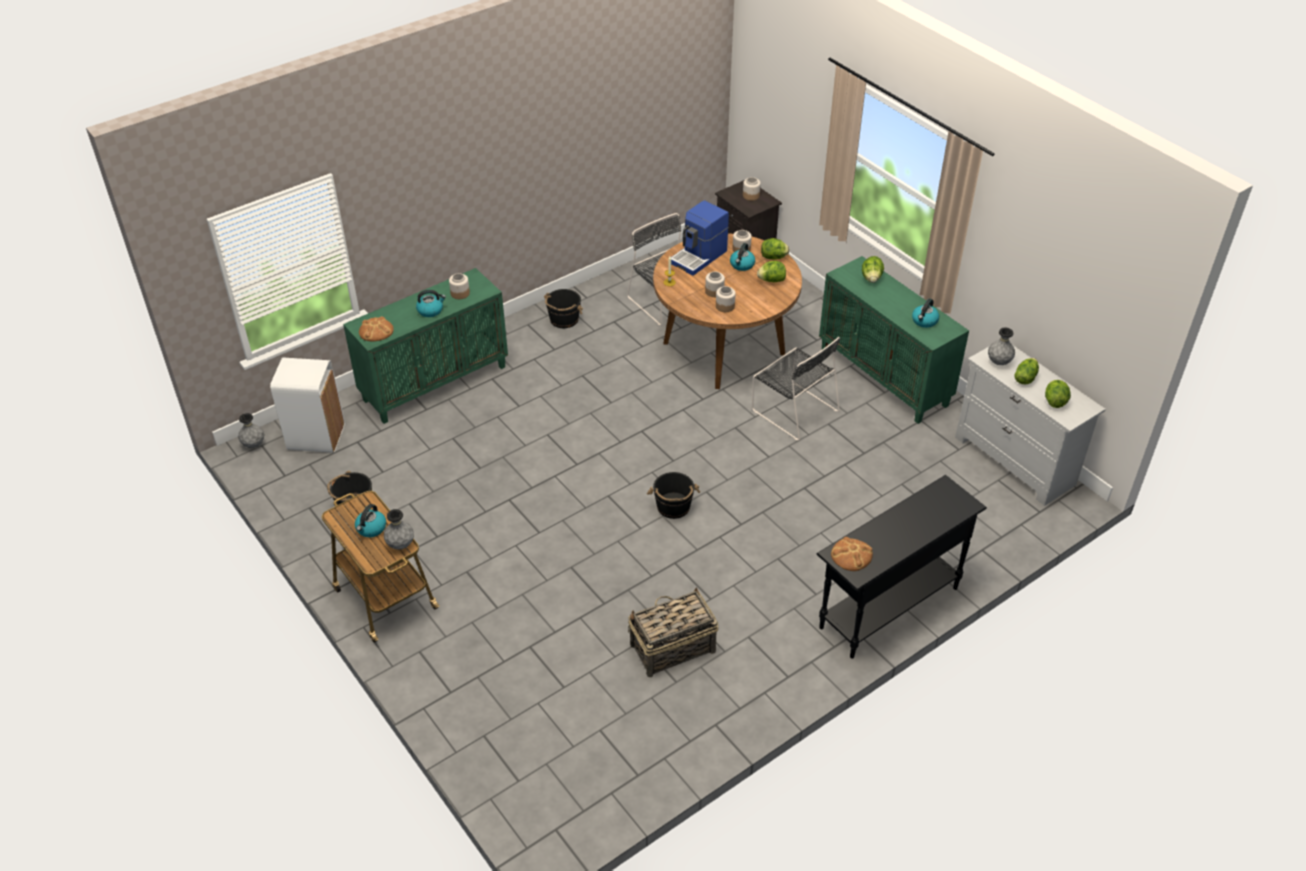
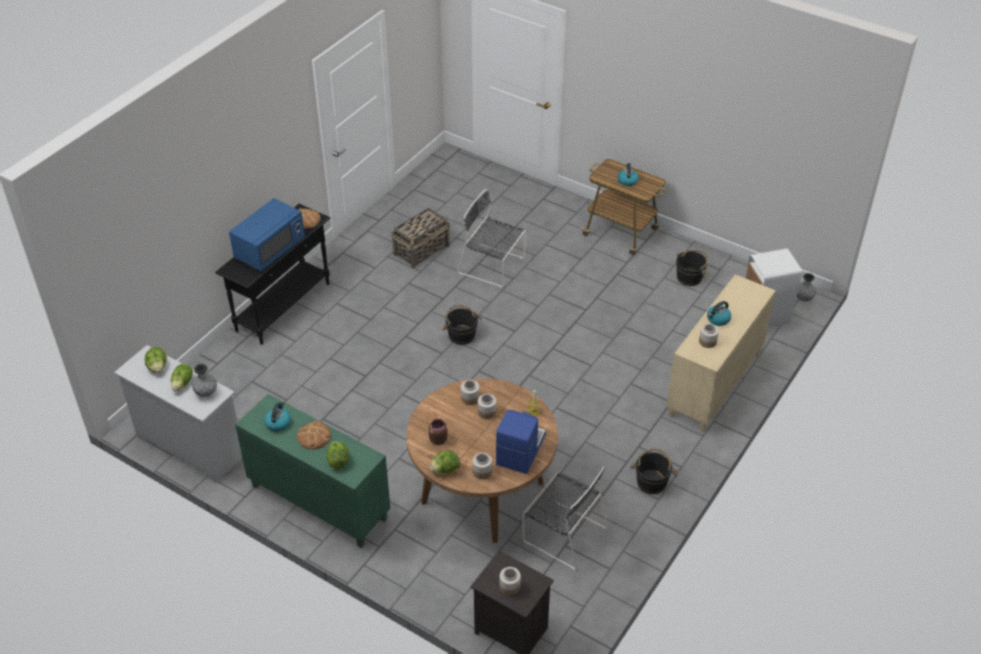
camera: 160 degrees right, 0 degrees up
(376, 331) = (744, 290): bread -> bread (314, 436)
(400, 545) = (601, 177): grey vase -> none
(435, 382) = (715, 385): green cabinet -> beige cabinet
(742, 265) = (473, 451): kettle -> none
(771, 280) = (437, 440): lettuce -> brown jar
(793, 409) = (395, 444): black chair -> black chair (493, 266)
(910, 520) = (270, 249): none -> blue microwave

